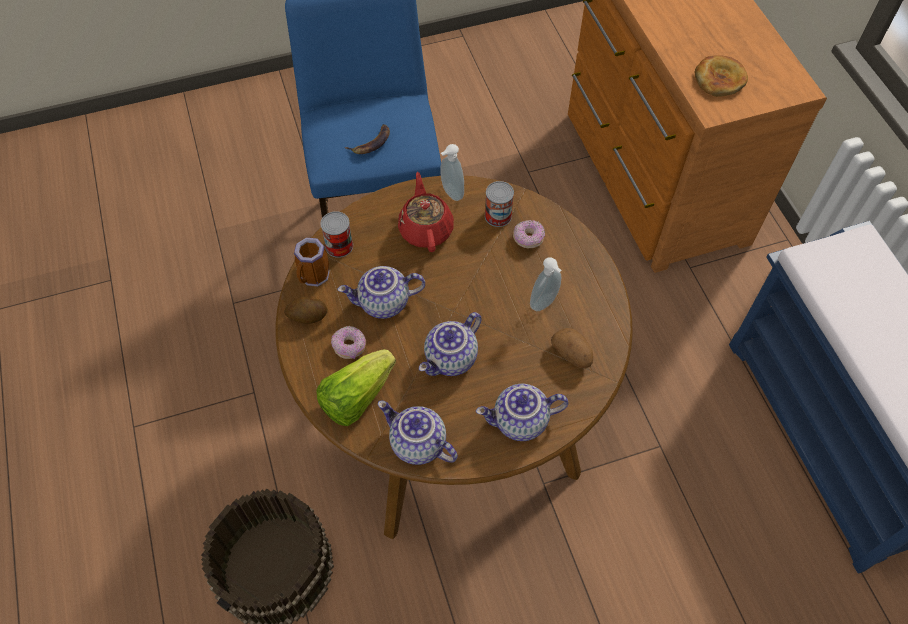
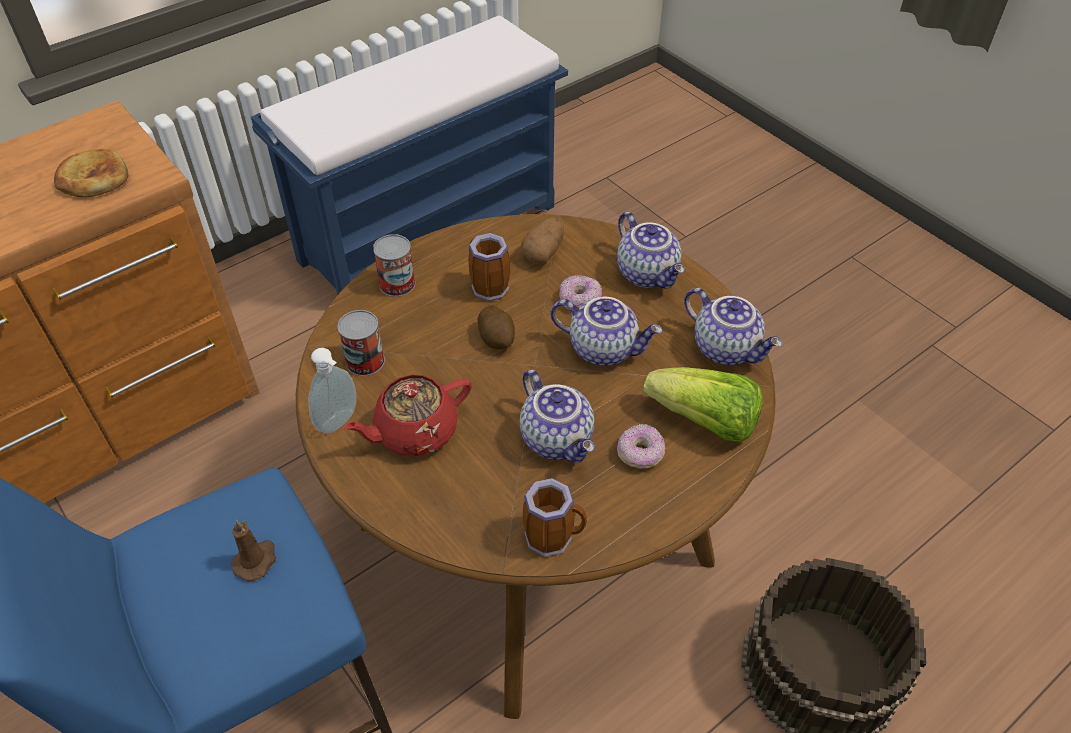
camera: 110 degrees left, 10 degrees down
(307, 317) = (621, 519): potato -> potato (497, 338)
(339, 246) = (483, 526): can -> can (397, 284)
(371, 143) = (256, 560): banana -> brown candle
(417, 444) = (727, 348): teapot -> teapot turned 60 degrees counterclockwise
(528, 239) = (394, 323): donut -> donut (579, 300)
(545, 304) = (486, 287): soap dispenser -> mug

